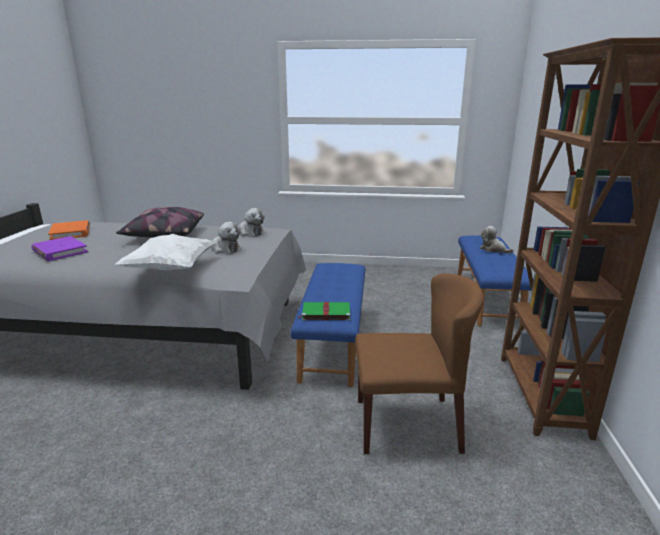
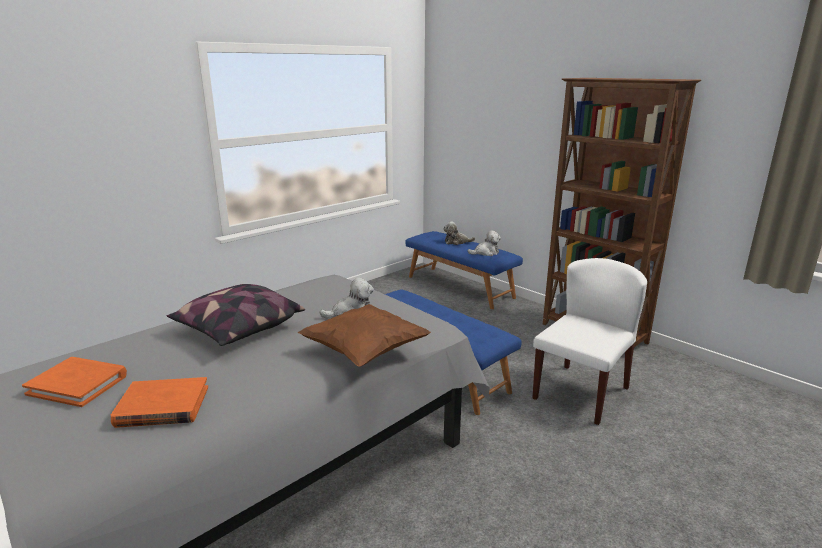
camera: 50 degrees left, 0 degrees up
(59, 251) = (162, 406): purple book -> orange book
(171, 269) = (365, 352): white pillow -> brown pillow
(249, 233) = (318, 290): plush toy -> plush toy (485, 253)
(325, 313) = (481, 335): green book -> none
(408, 424) = (580, 392): brown chair -> white chair

